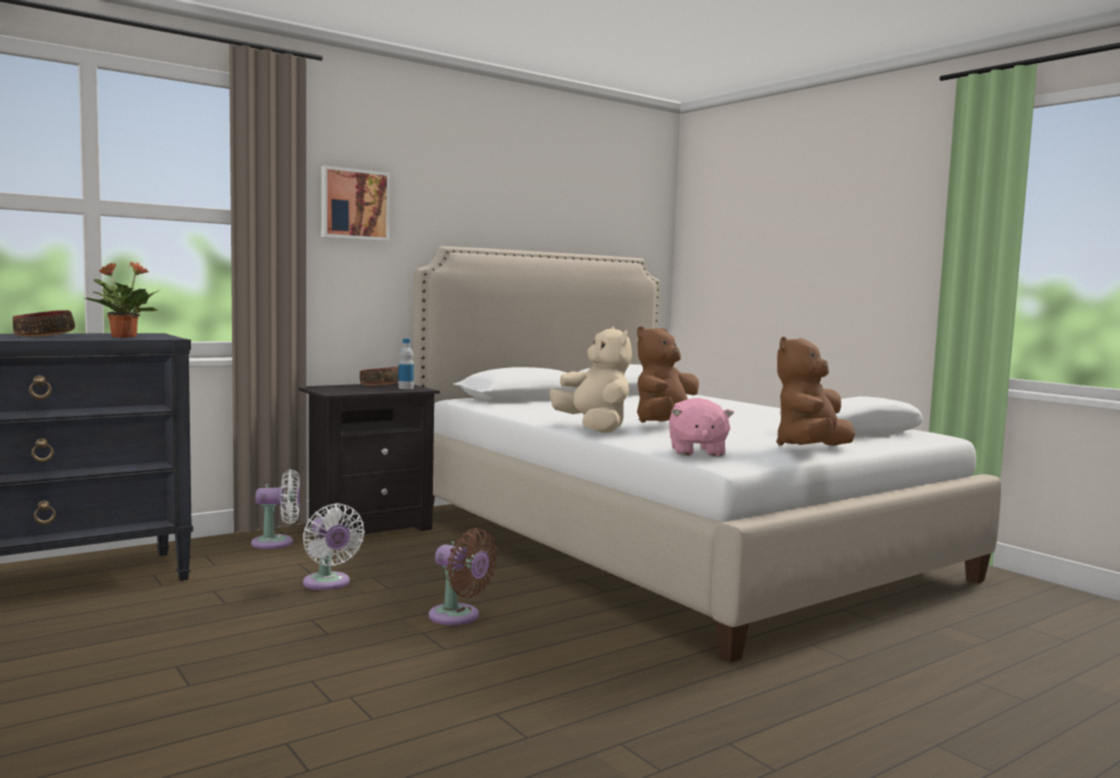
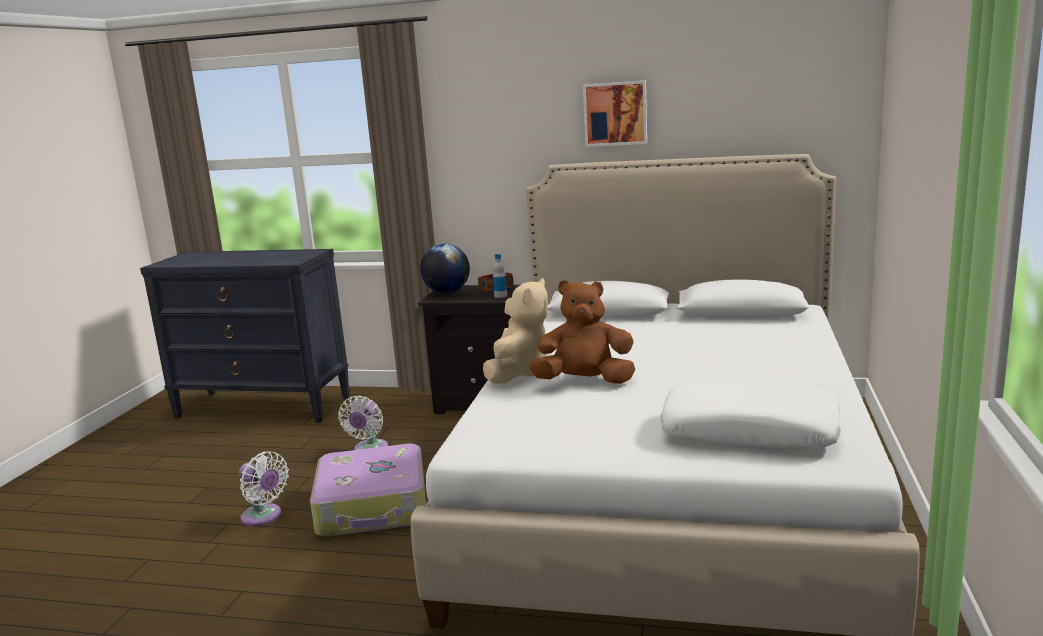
camera: 50 degrees right, 10 degrees up
(43, 336) = (246, 256): bowl -> none
(123, 337) = (276, 260): potted plant -> none
(277, 543) = (412, 403): white fan -> white fan (264, 517)
(331, 389) = (447, 292): none -> globe
(354, 204) = (477, 134): picture -> picture (615, 113)
(458, 617) = (373, 506): brown fan -> suitcase
(696, 452) = (482, 429): pink plush toy -> none
(811, 449) = (593, 452): brown plush toy -> none

